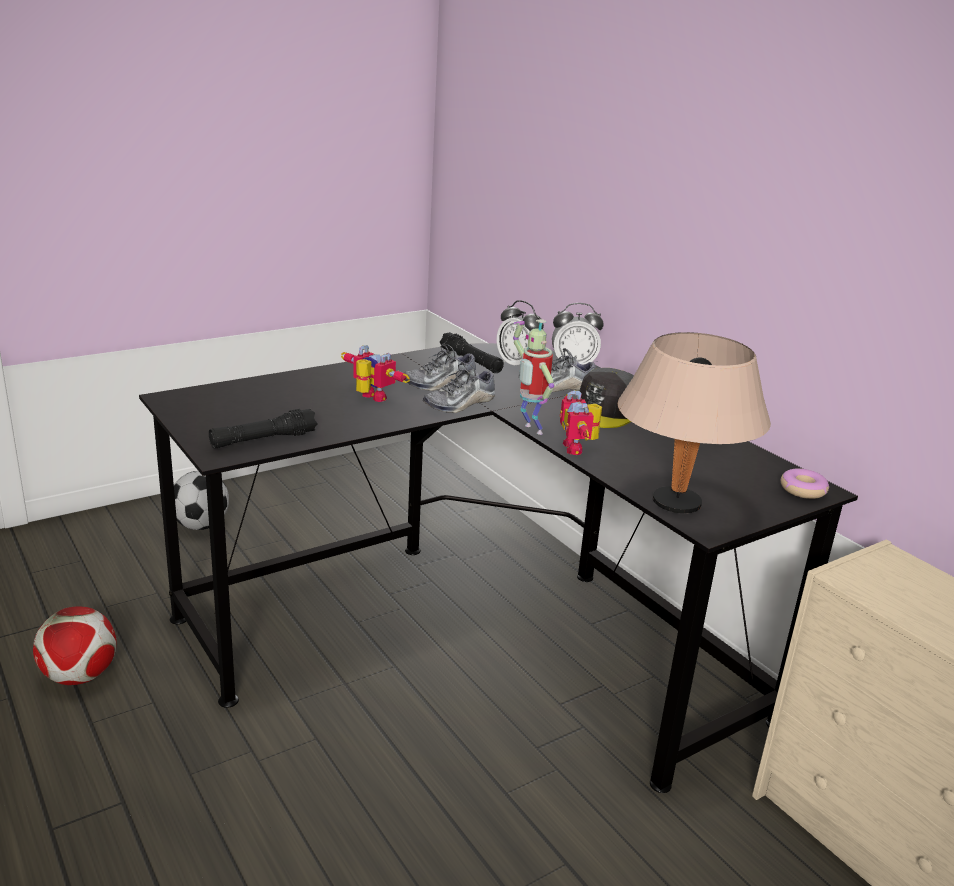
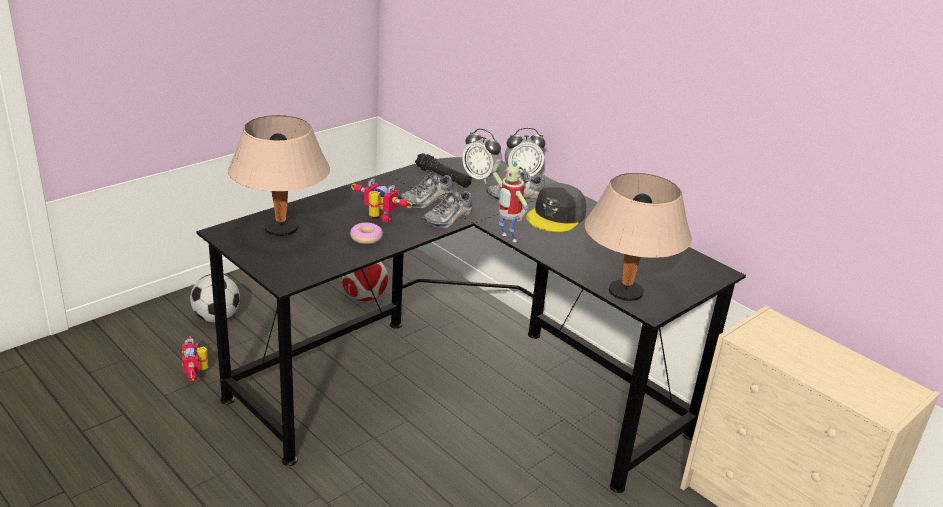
camera: 10 degrees left, 5 degrees up
(80, 676) = (166, 453): football -> football (364, 297)
(244, 400) = (281, 229): none -> beige table lamp
(263, 440) = (313, 265): black flashlight -> none
(578, 448) = (546, 252): toy robot -> toy robot (196, 374)
(803, 490) = (708, 273): donut -> donut (366, 238)

